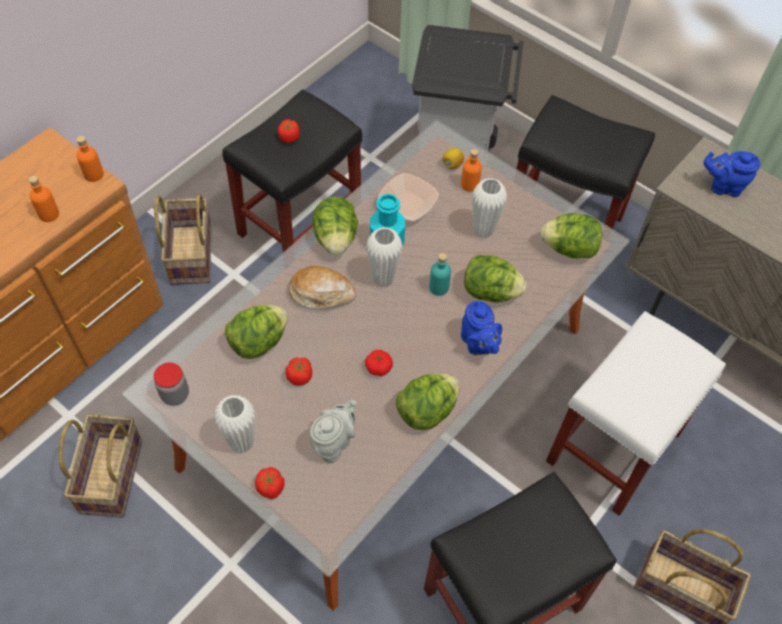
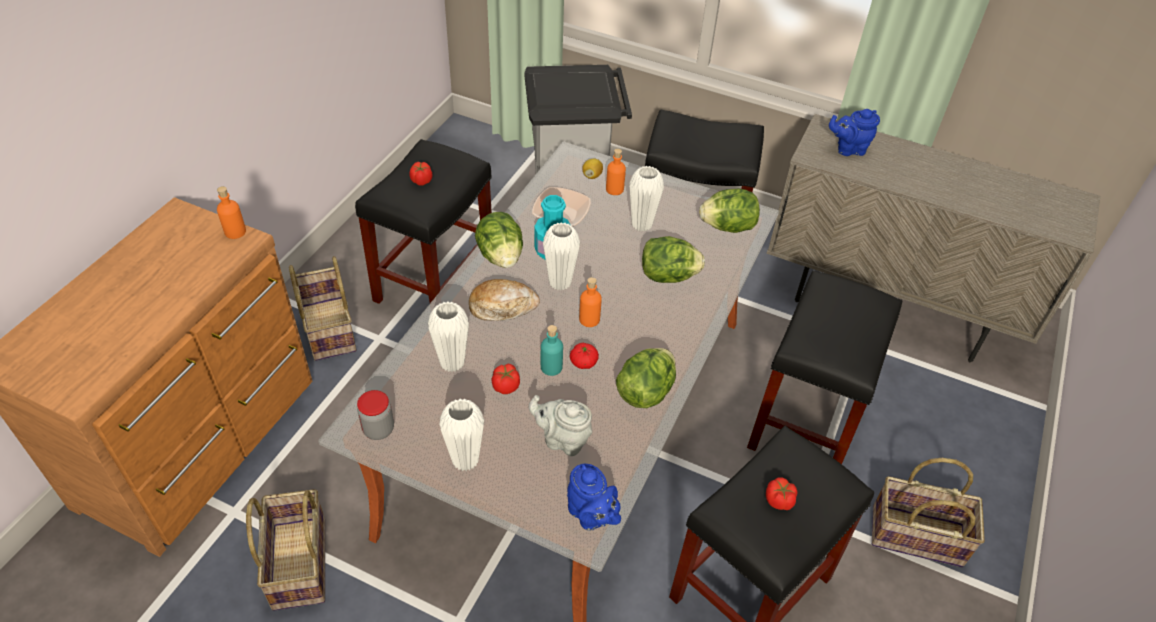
camera: 15 degrees left, 10 degrees down
(49, 214) = (196, 275): orange bottle -> orange bottle (589, 319)
(258, 342) = (452, 363): lettuce -> white vase
(270, 487) = (510, 497): tomato -> tomato (779, 500)
(334, 442) = (562, 440): grey teapot -> grey teapot turned 90 degrees counterclockwise
(439, 287) = (617, 281): turquoise bottle -> turquoise bottle (551, 367)
(478, 344) = (674, 323): blue teapot -> blue teapot (591, 516)
(613, 449) = (806, 422): white stool -> black stool

